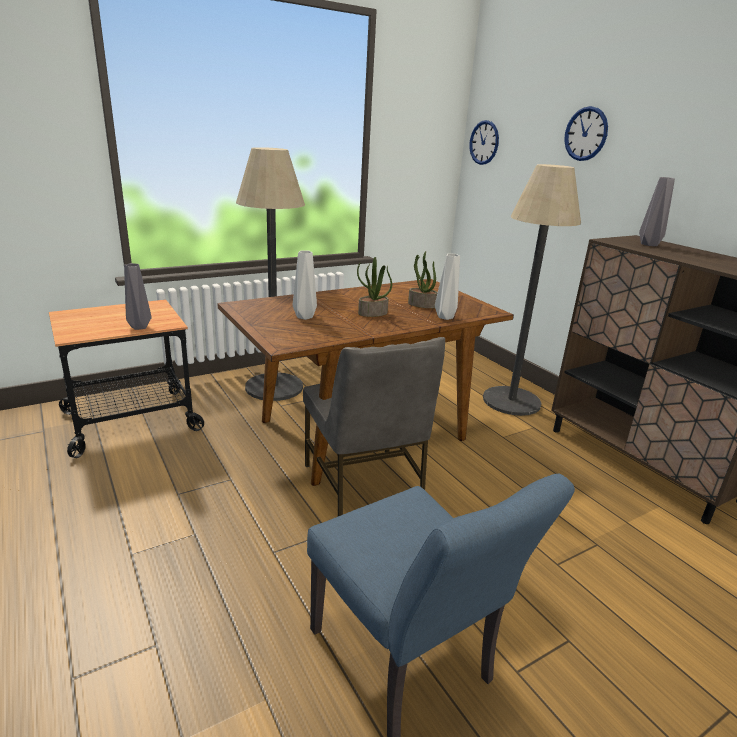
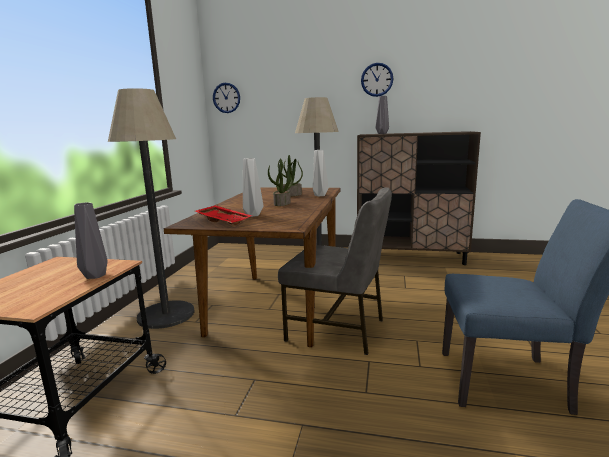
camera: 45 degrees left, 10 degrees down
(268, 313) = (224, 221): none -> red tray
(586, 134) = (309, 82): wall clock -> wall clock (377, 79)

